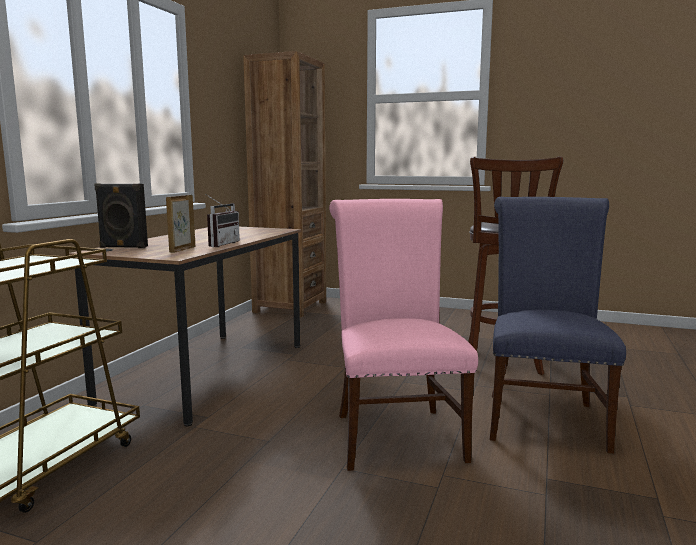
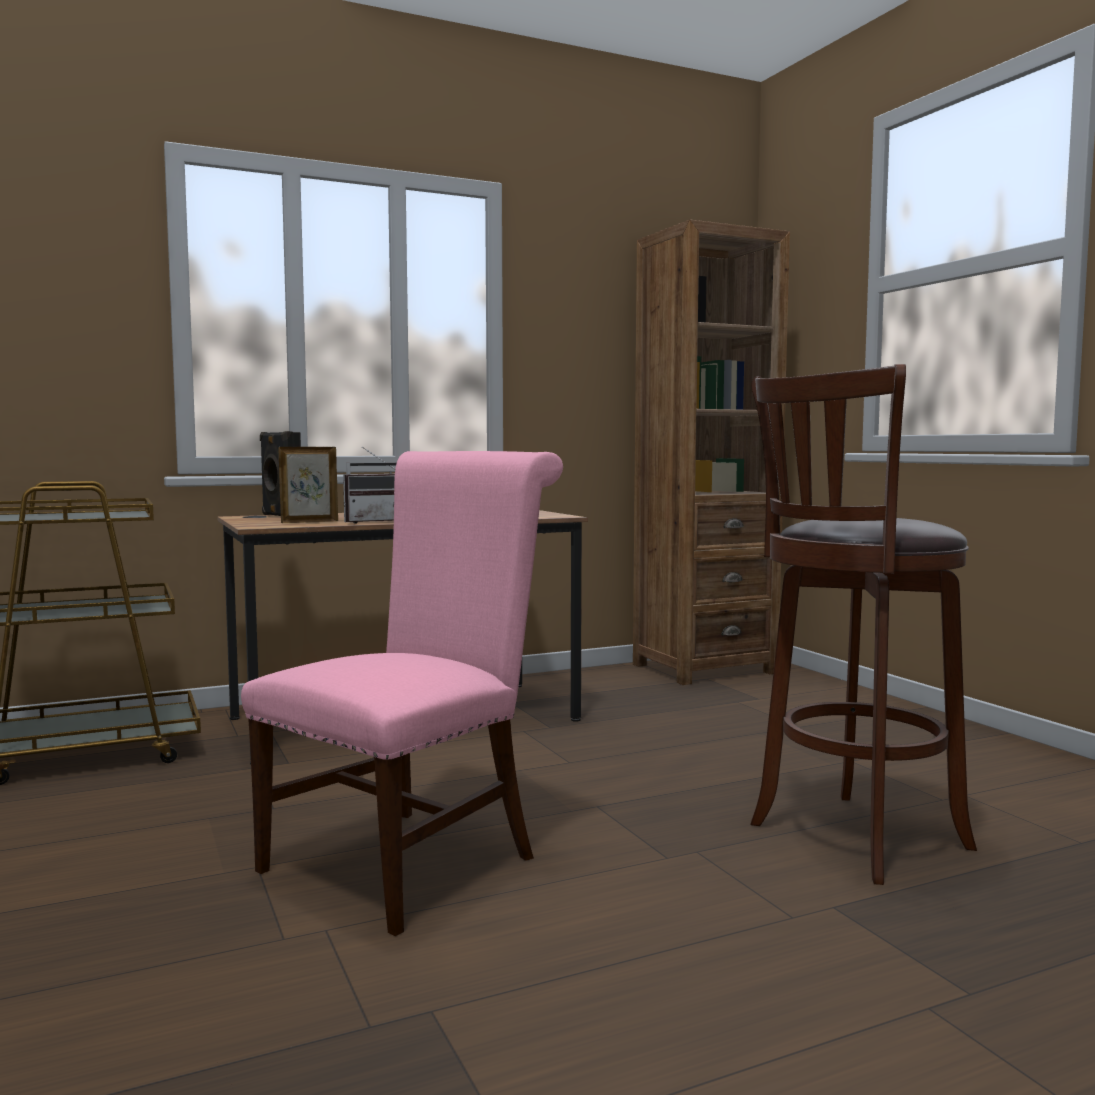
camera: 45 degrees right, 5 degrees down
(543, 417) = (675, 940): blue chair -> none

